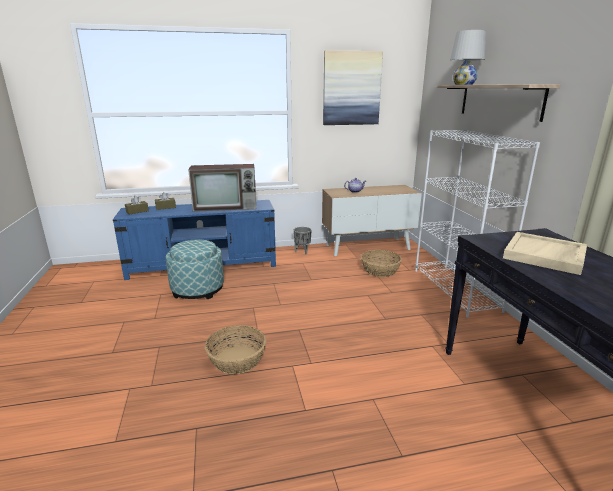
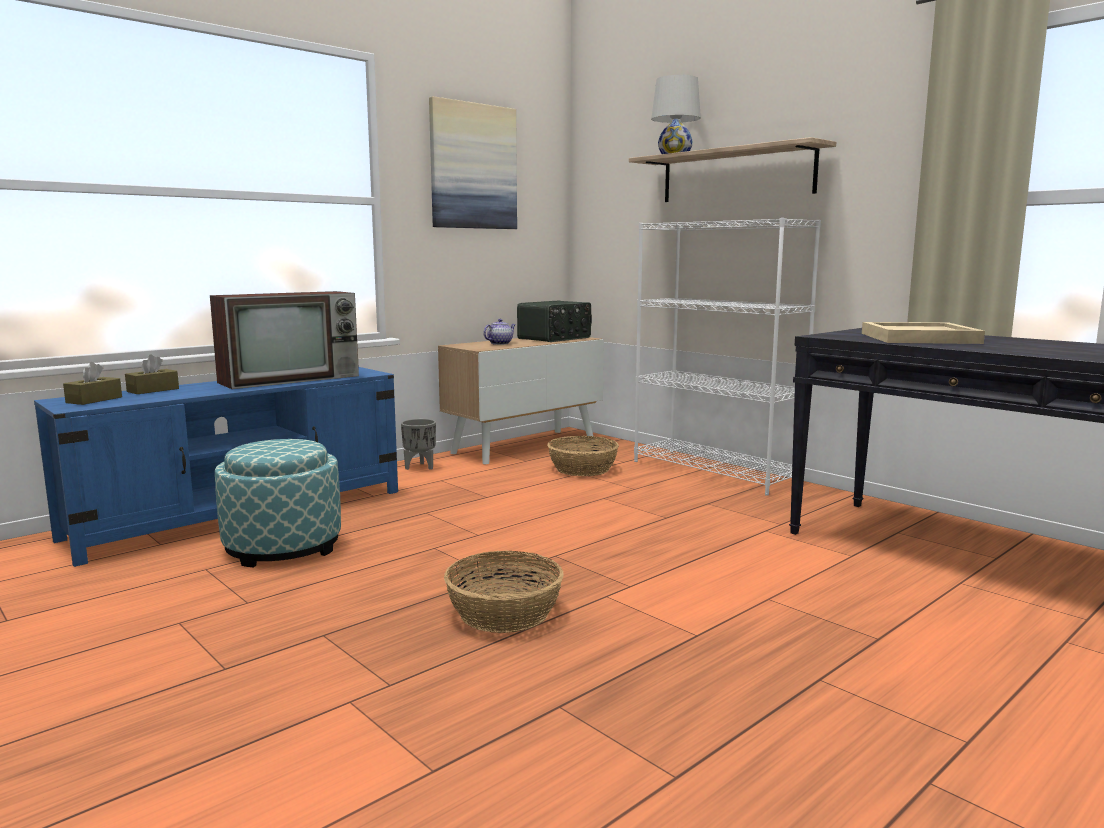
camera: 30 degrees left, 10 degrees down
(394, 189) = (555, 338): none -> radio

